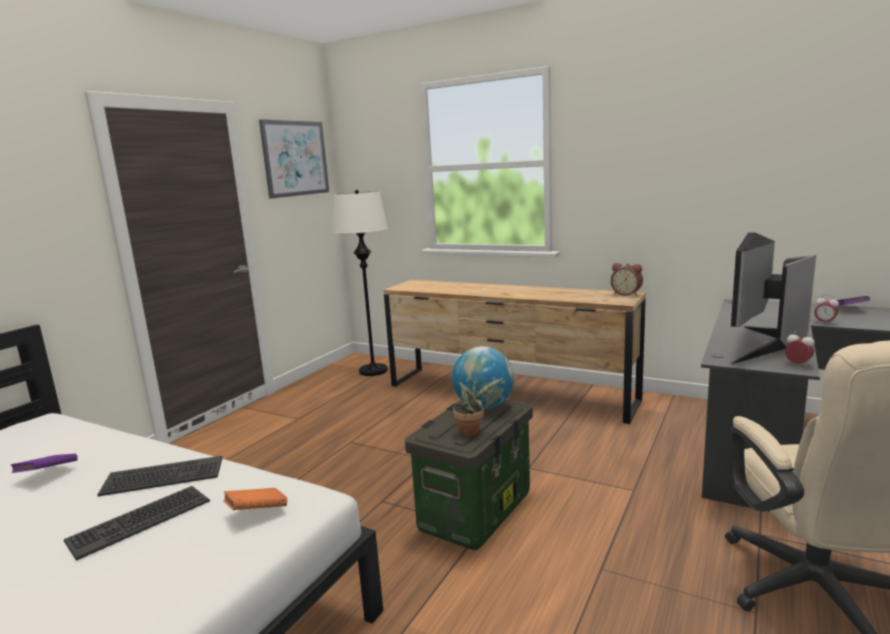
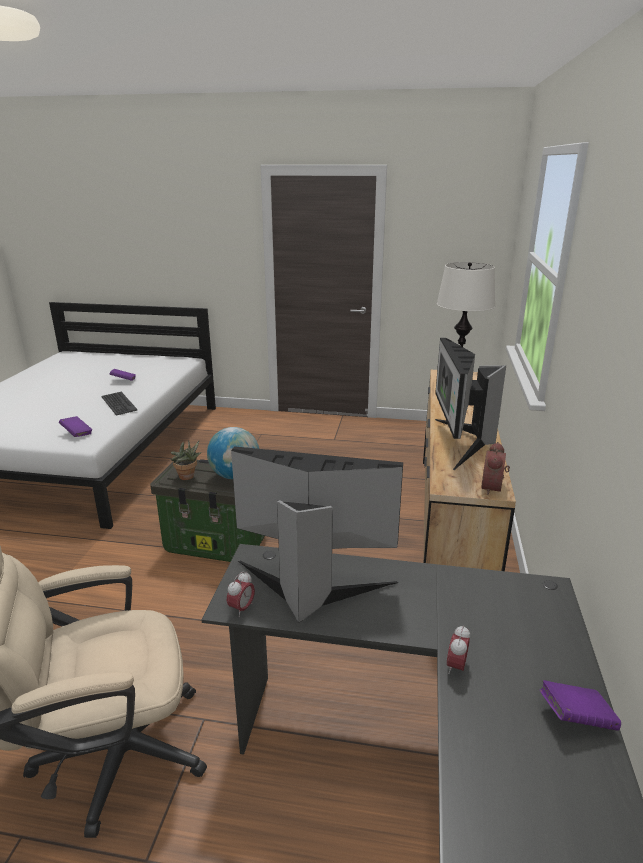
camera: 70 degrees right, 10 degrees up
(140, 521) = (77, 412): keyboard -> none
(257, 512) = (77, 433): orange book -> purple book
(295, 158) = (453, 219): picture -> none
(550, 294) = (459, 442): none -> monitor

